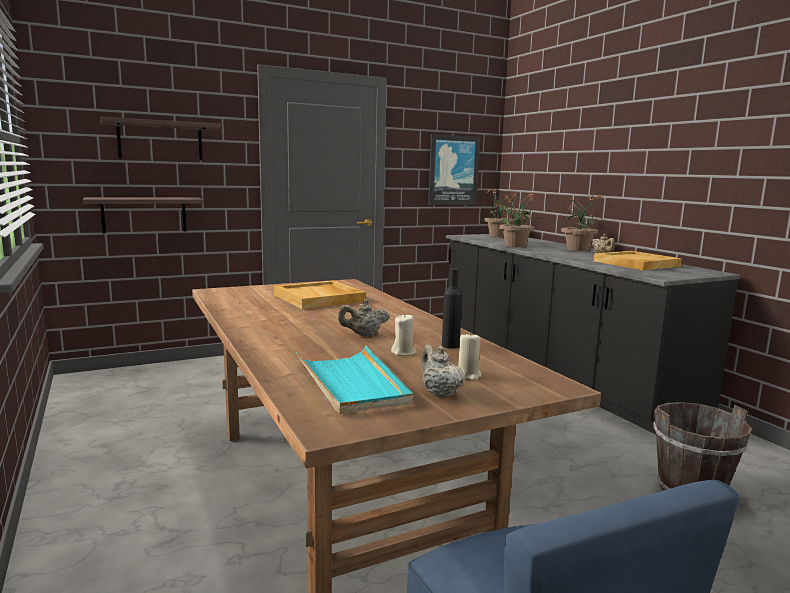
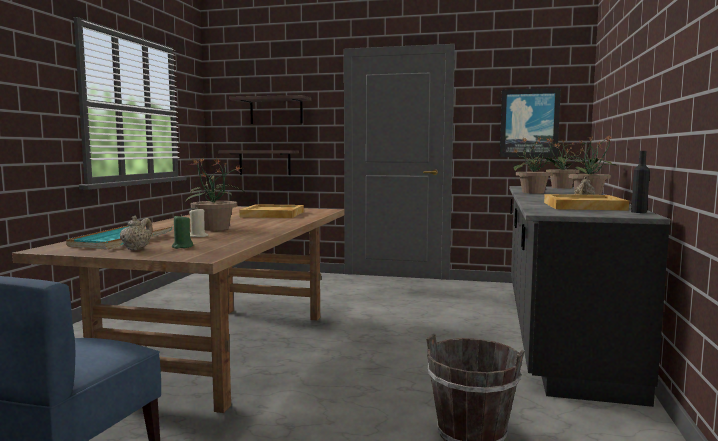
camera: 40 degrees right, 5 degrees down
(364, 335) = (215, 228): beige teapot -> potted plant
(450, 345) = (237, 237): black bottle -> black bottle (638, 212)
(468, 375) = (182, 247): beige candle -> green candle

